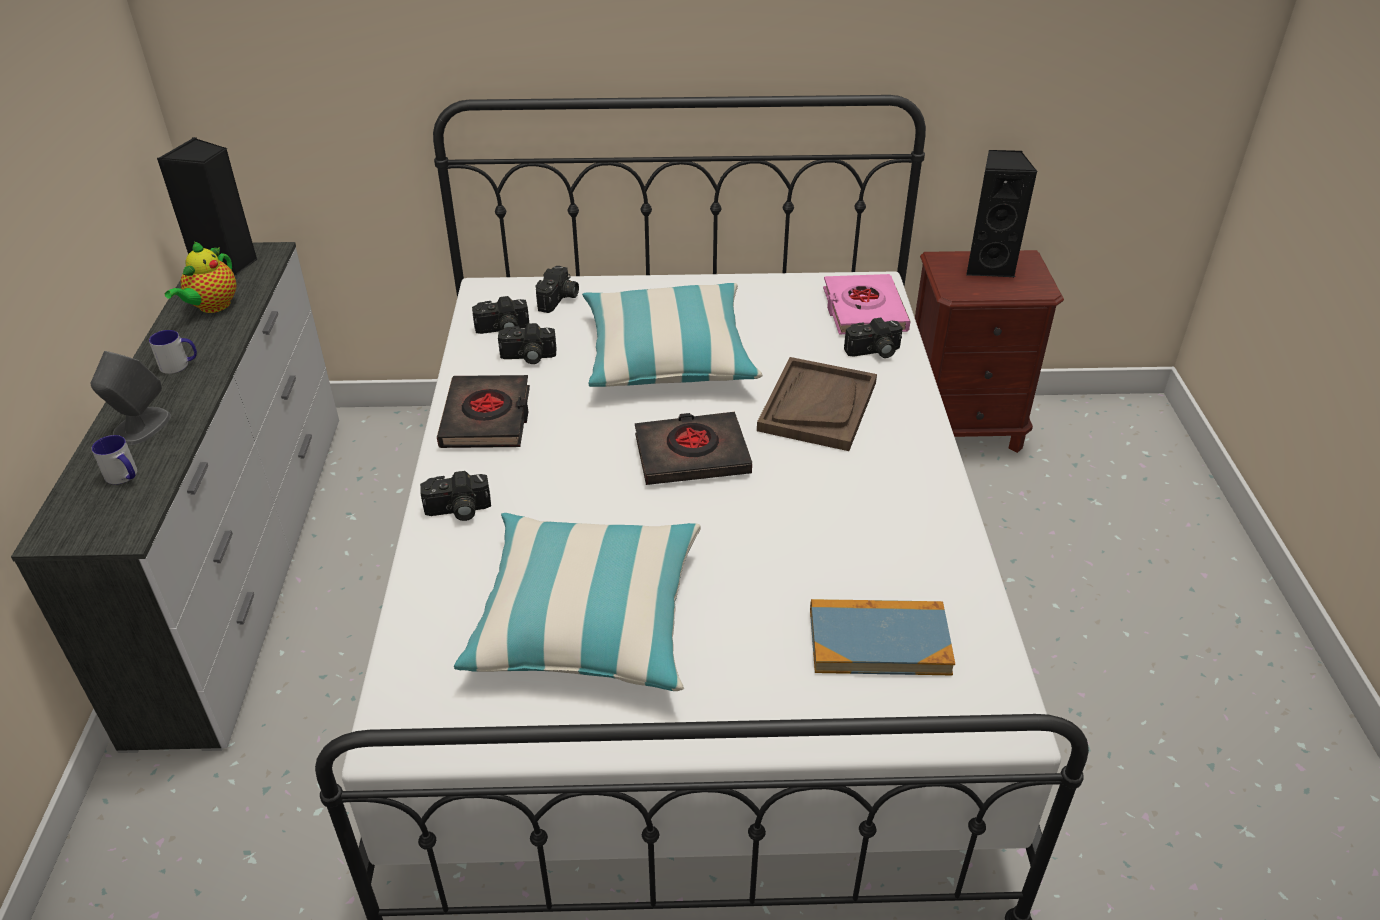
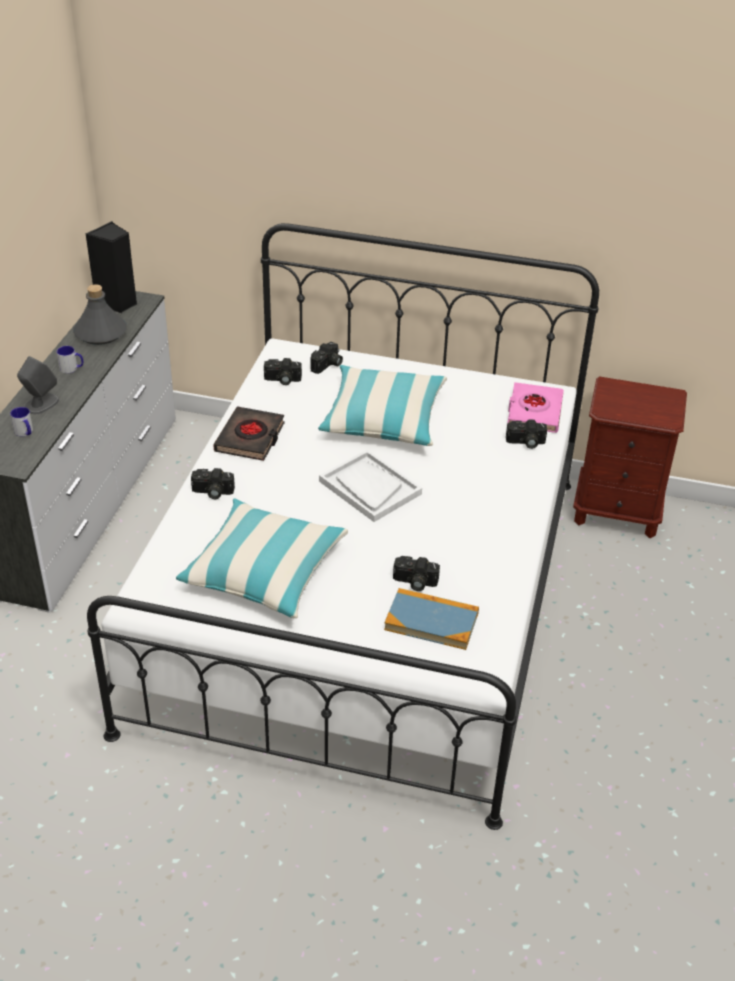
camera: 15 degrees right, 0 degrees up
(212, 306) = (100, 333): teapot -> grey bottle
(528, 357) = (291, 402): camera -> camera (414, 582)
(692, 455) = (369, 487): black book -> white tray
(817, 406) = (467, 472): brown tray -> none
(988, 266) = (640, 396): black speaker -> none

